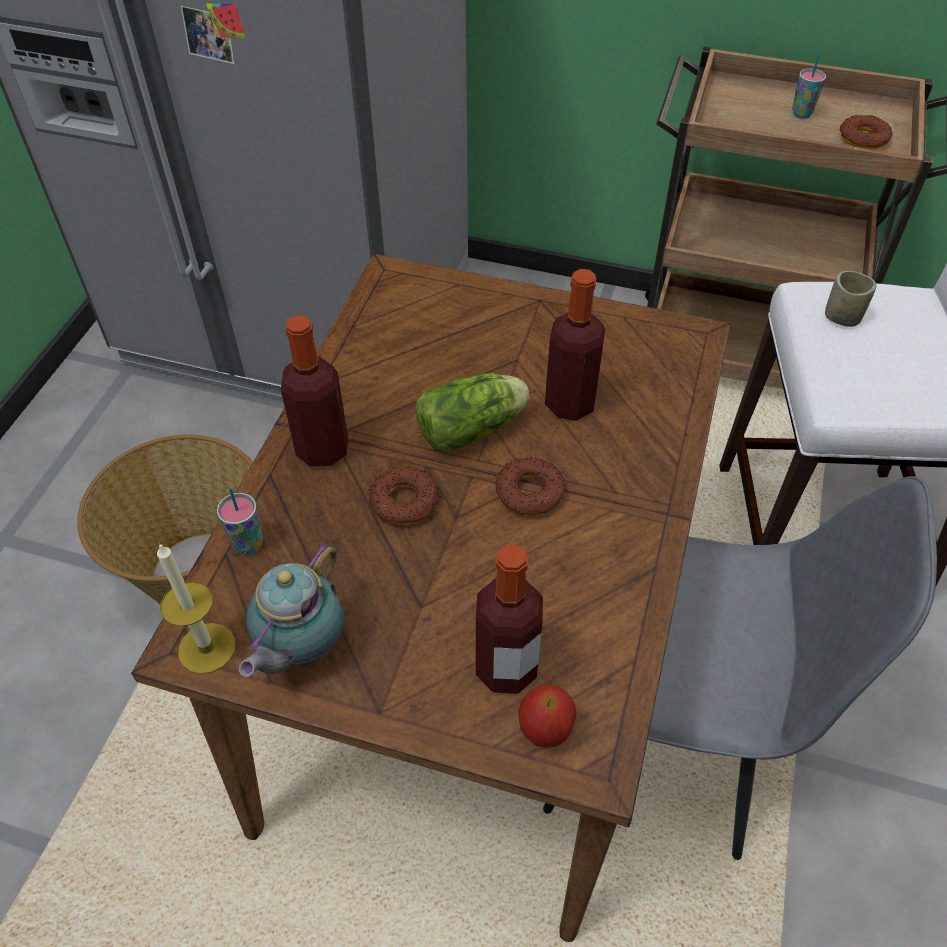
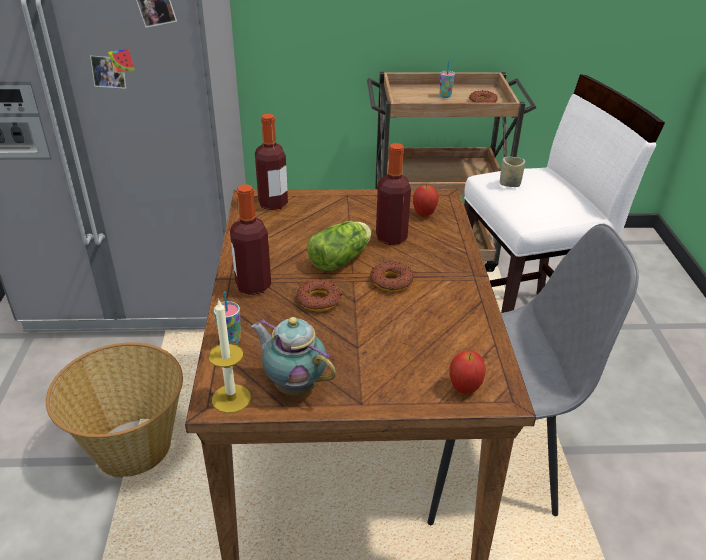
camera: 20 degrees left, 15 degrees down
(300, 649) = (294, 385): teapot -> teapot turned 120 degrees clockwise
(506, 668) = (425, 364): bottle -> bottle (273, 204)
(645, 367) = (424, 214): none -> apple

